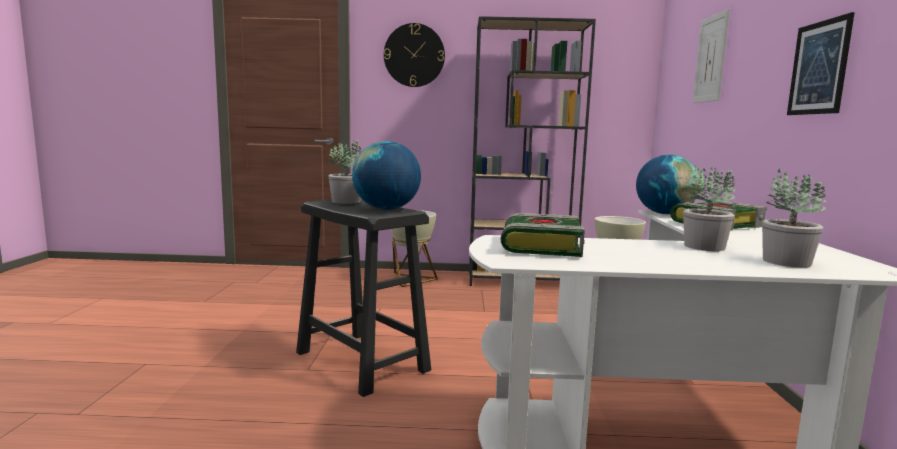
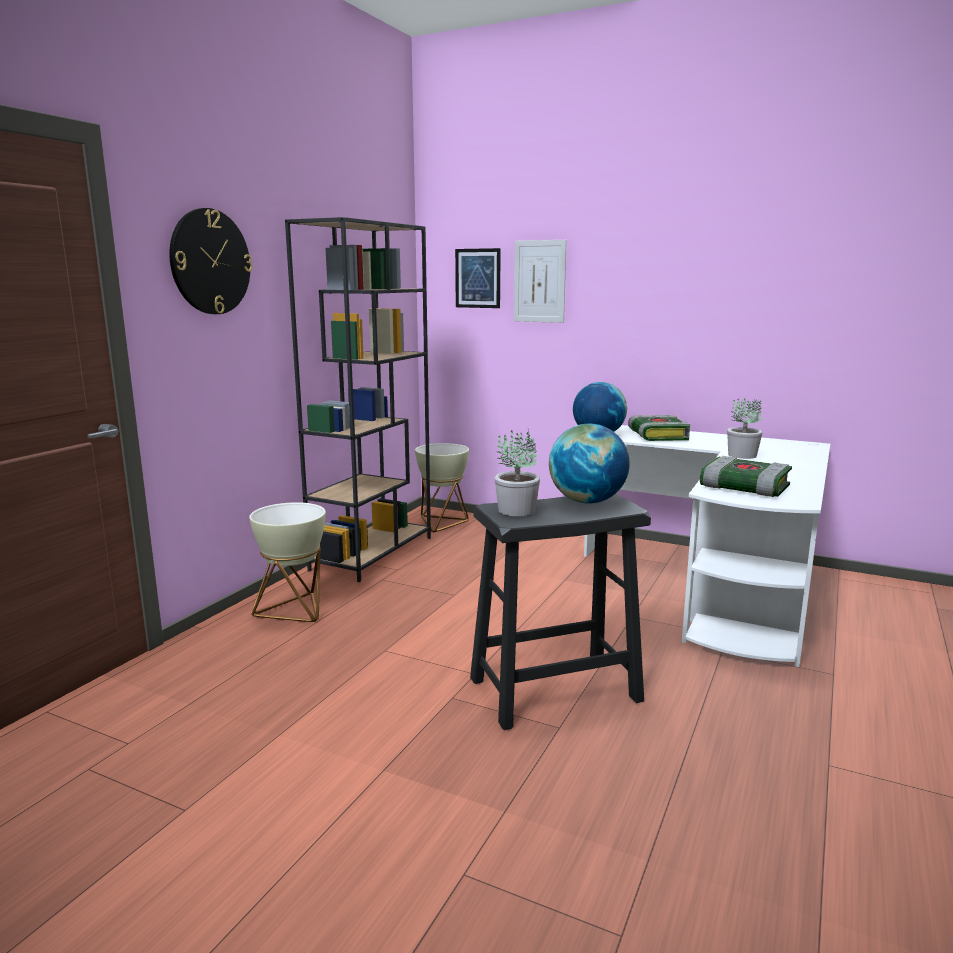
camera: 65 degrees left, 5 degrees up
(785, 262) = (788, 452): potted plant -> none
(818, 68) = (702, 311): picture -> picture (477, 278)

